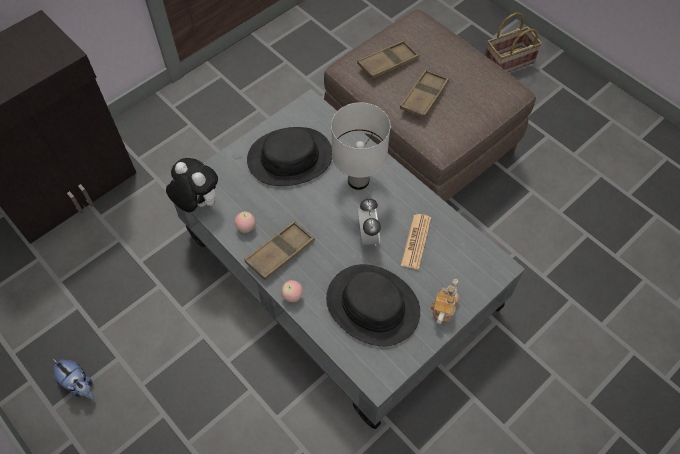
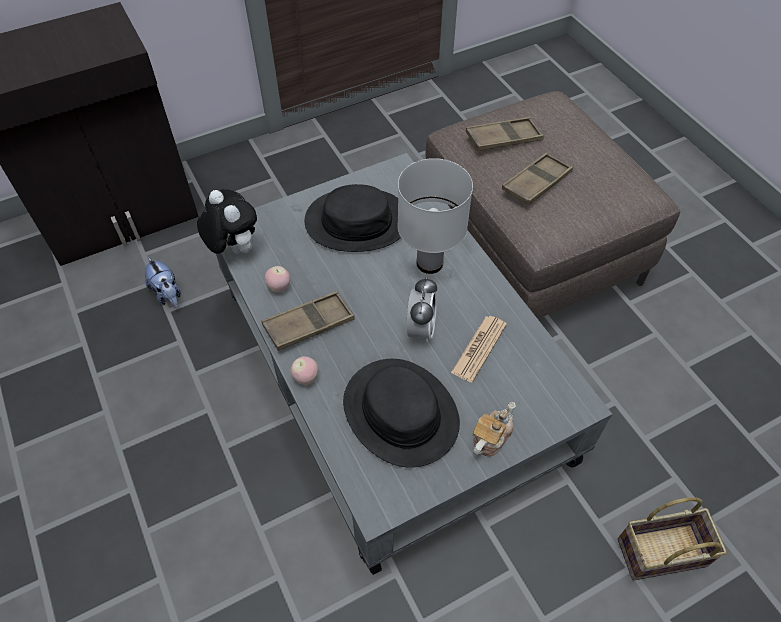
camera: 15 degrees right, 5 degrees down
(79, 385) = (52, 430): plush toy -> plush toy (168, 294)
(508, 63) = (662, 182): basket -> basket (660, 554)

